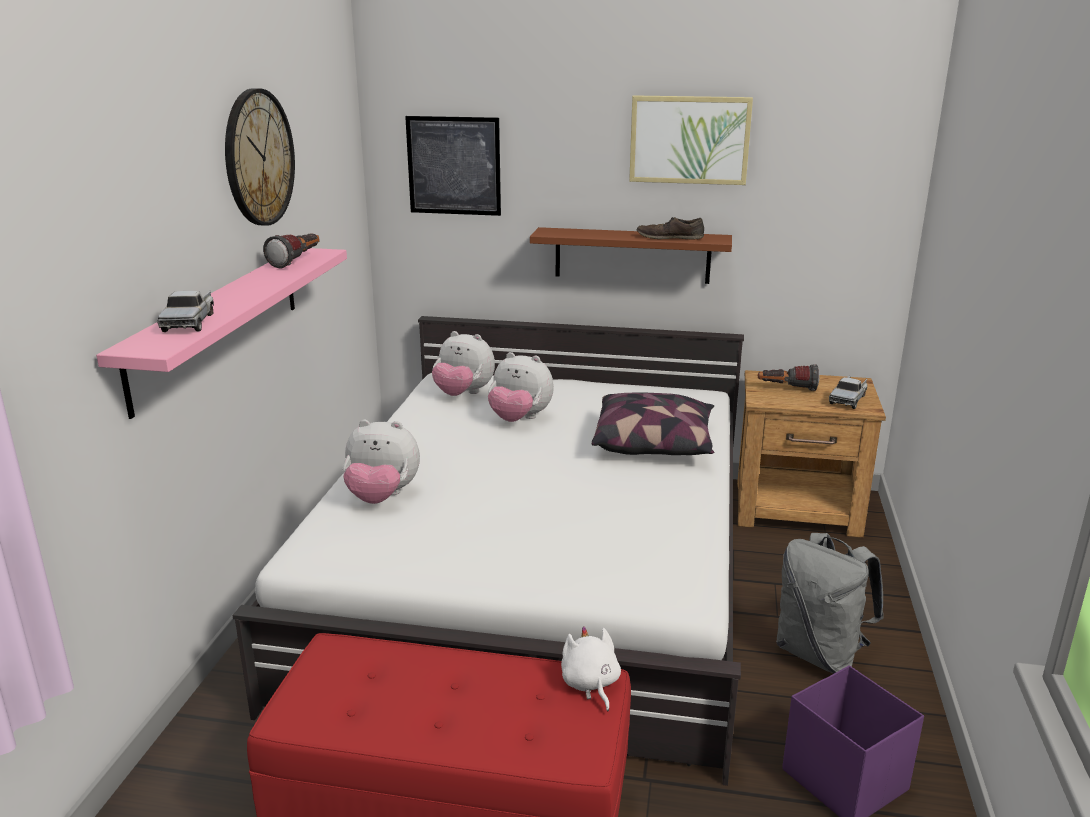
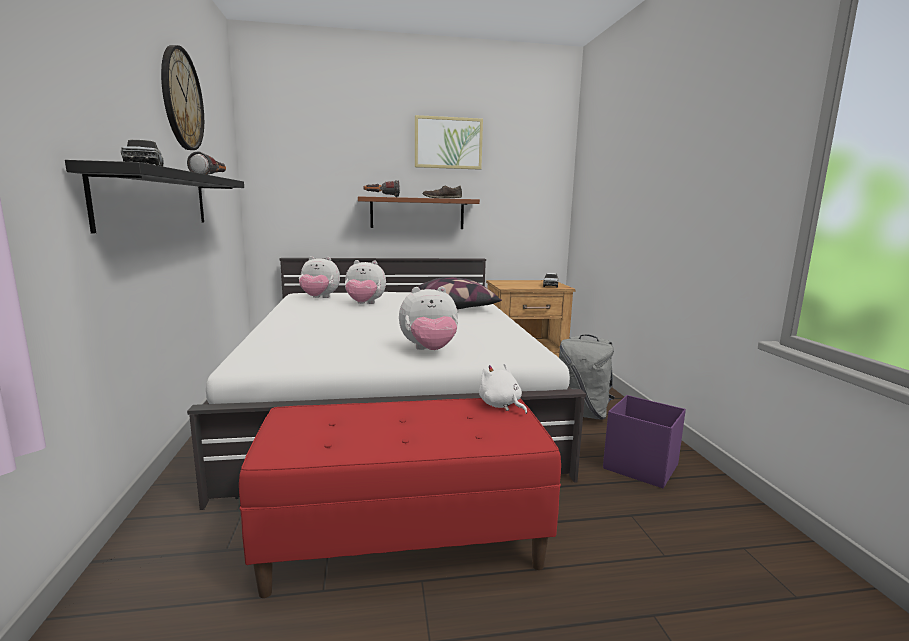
camera: 20 degrees left, 10 degrees down
(219, 323) = (157, 200): pink shelf -> black shelf
(382, 497) = (291, 335): plush toy -> plush toy (429, 350)
(454, 166) = (302, 157): picture -> none
(787, 389) = (515, 284): flashlight -> flashlight (382, 196)

